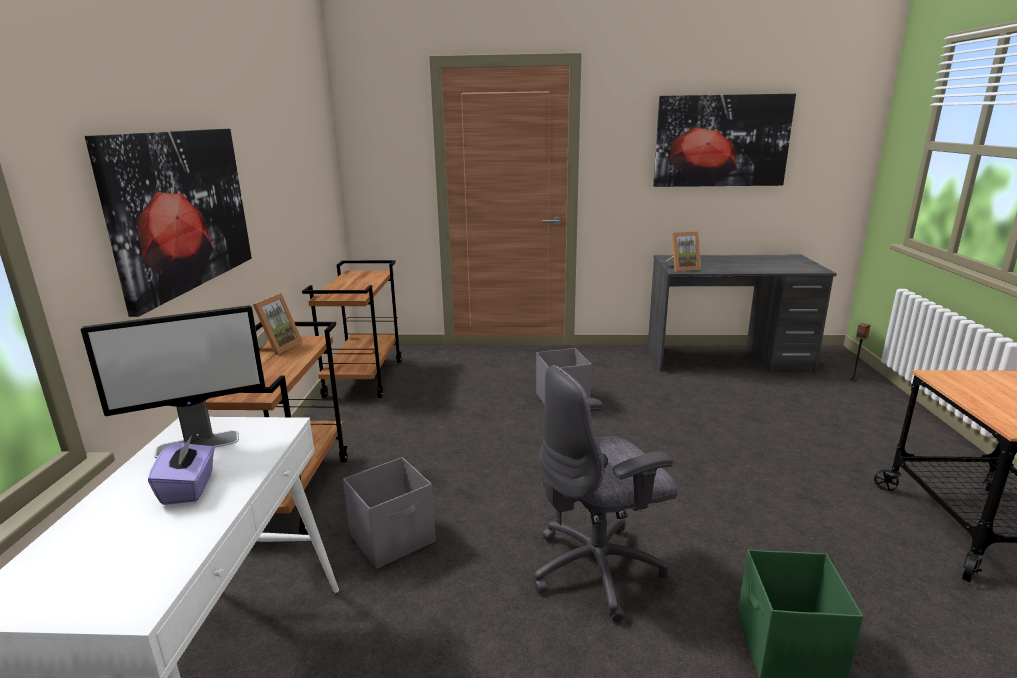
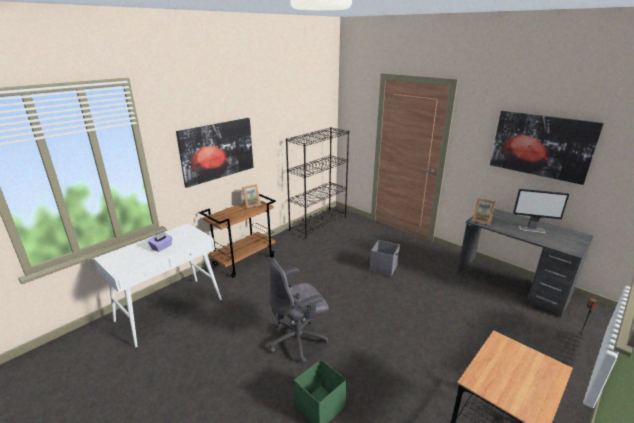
camera: 40 degrees right, 5 degrees up
(198, 444) = (180, 234): monitor -> monitor (532, 229)
(363, 378) = (318, 223): brown cart -> black bookcase
(394, 539) = (253, 292): grey storage box -> none
(599, 569) = (299, 340): grey office chair -> grey office chair turned 45 degrees counterclockwise

